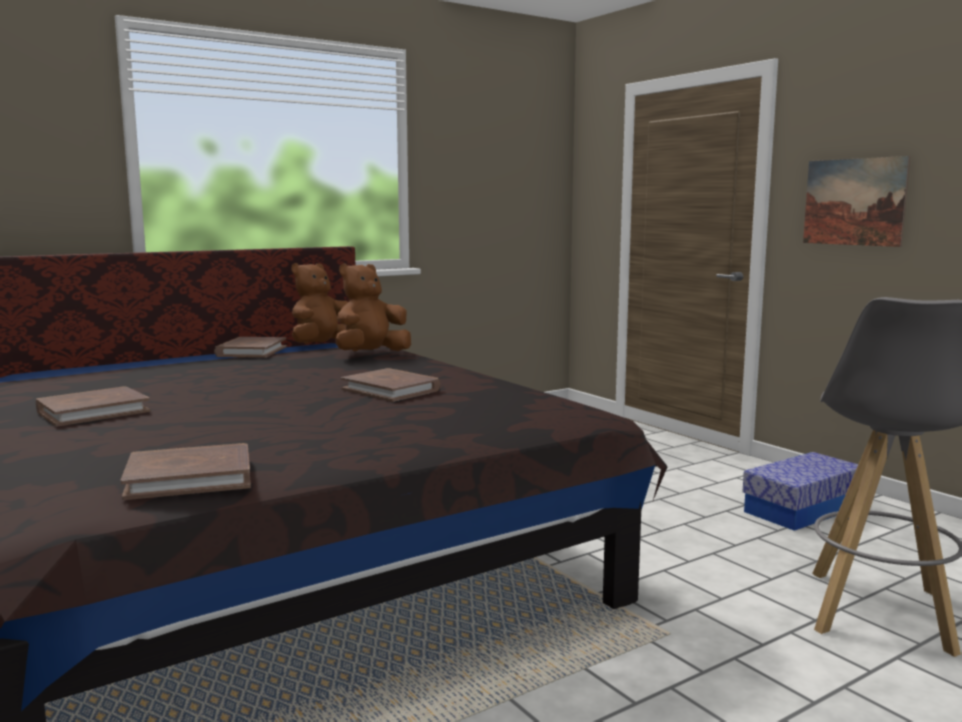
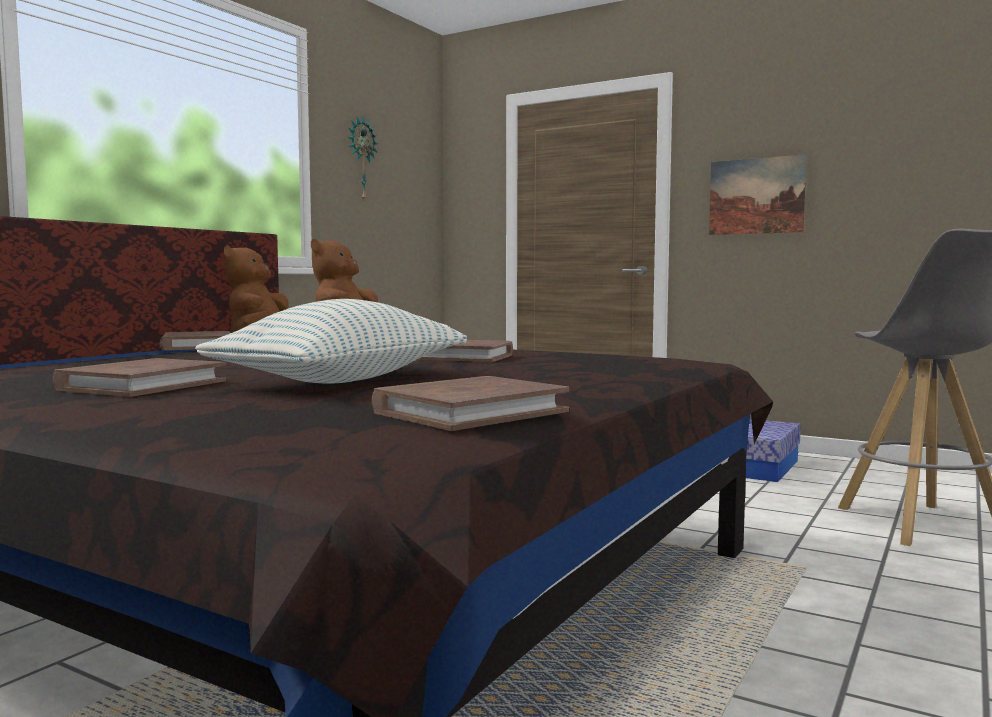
camera: 25 degrees left, 5 degrees down
(218, 420) = (344, 380): none -> pillow
(467, 163) = (360, 159): none -> wall clock

